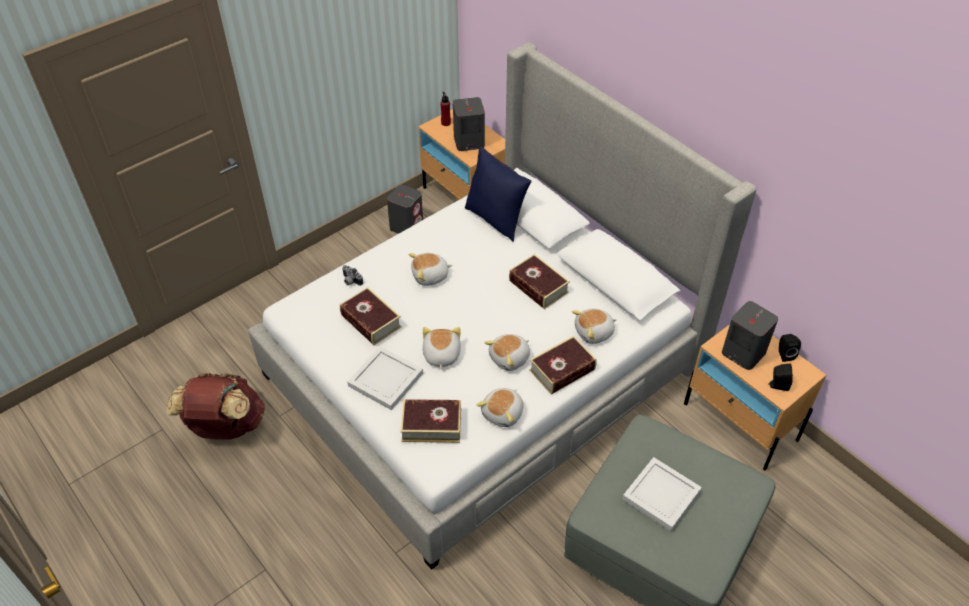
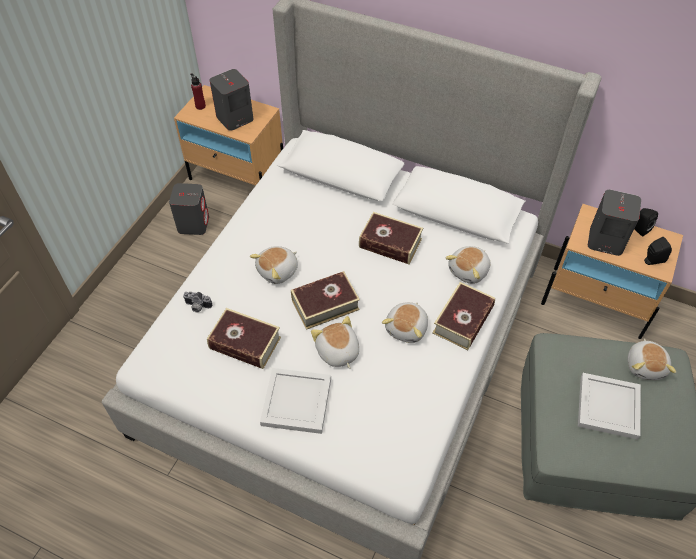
camera: 25 degrees left, 5 degrees up
(225, 427) = (113, 513): brown backpack -> none
(431, 425) = (373, 433): book -> book (325, 304)
(496, 219) = (309, 188): blue pillow -> none
(503, 413) = (435, 389): plush toy -> plush toy (645, 366)

